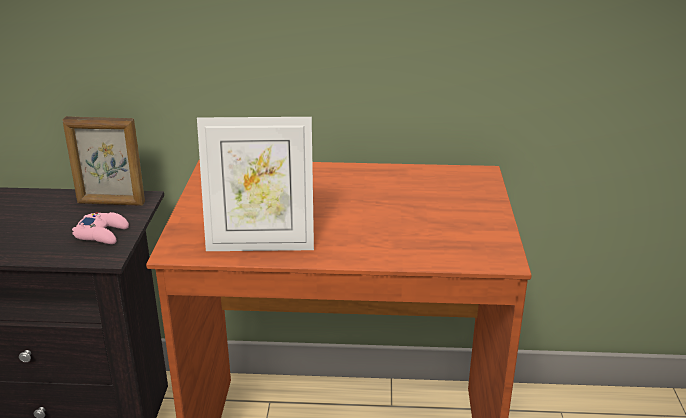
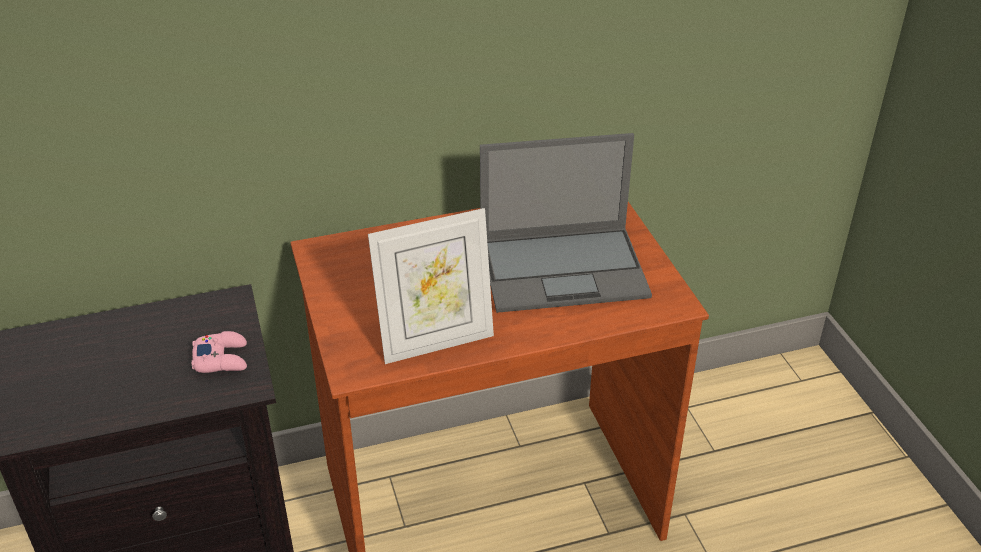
camera: 20 degrees left, 10 degrees up
(111, 203) = (201, 315): picture frame -> none
(412, 215) = (565, 268): none -> laptop

